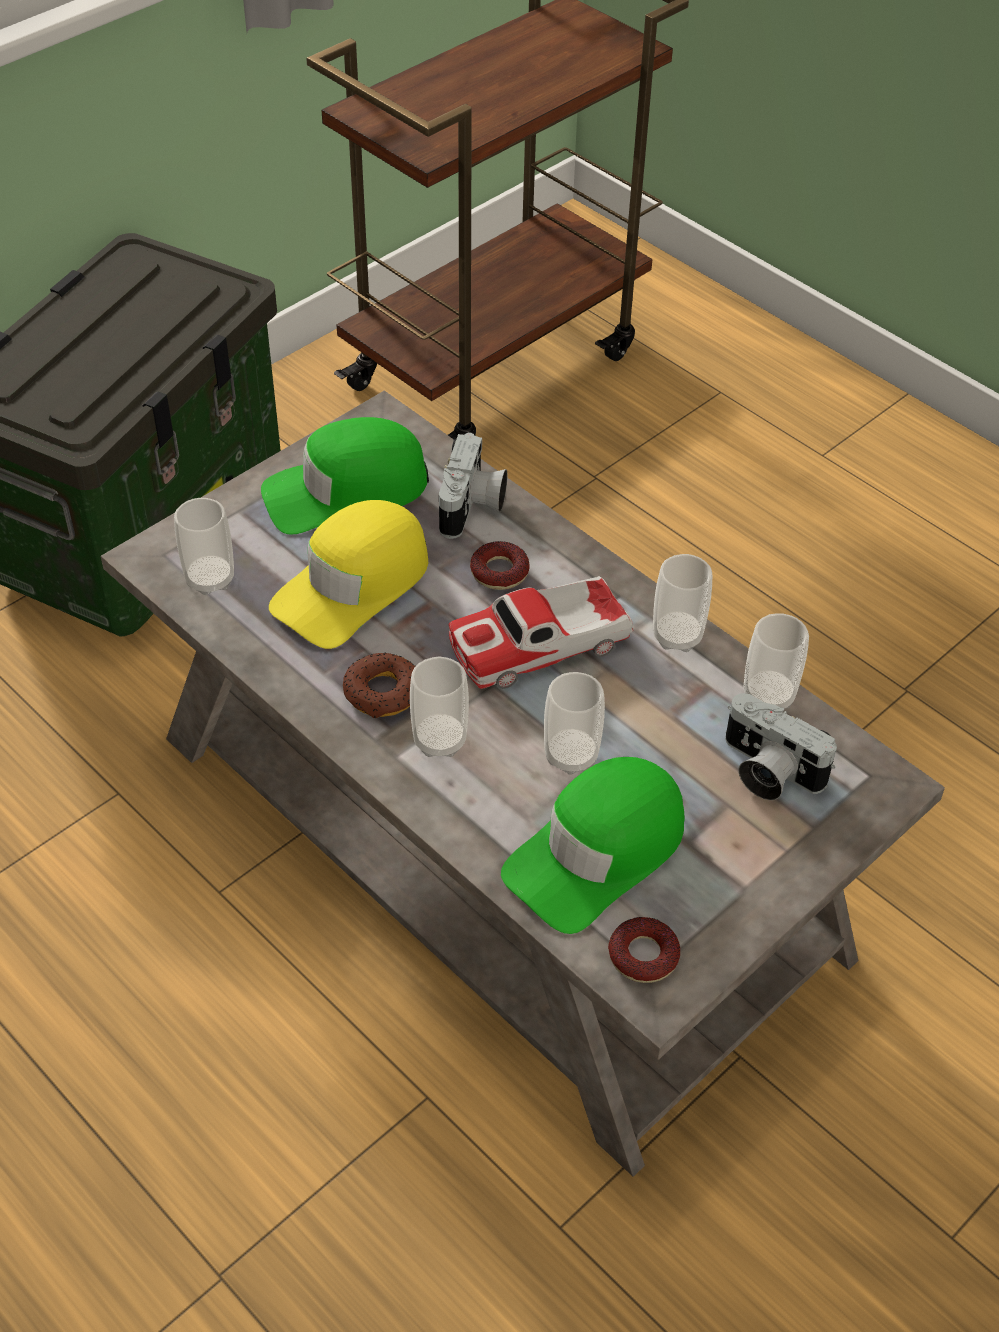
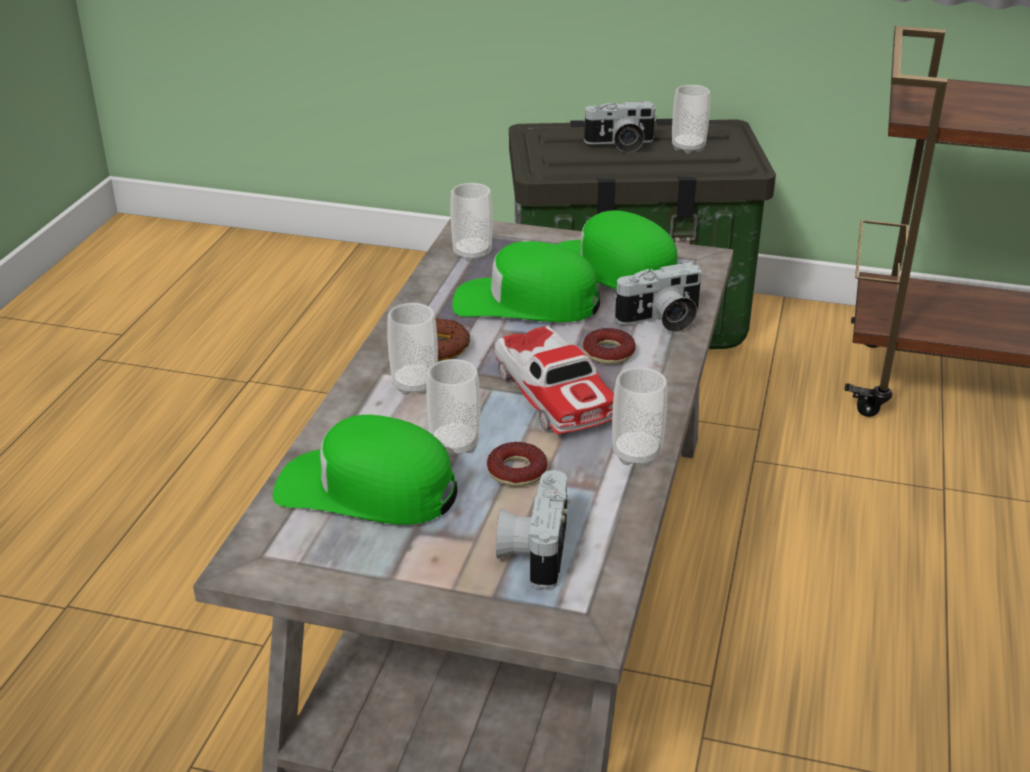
camera: 60 degrees right, 15 degrees down
(92, 347) = (620, 144): none -> camera
(354, 585) = (526, 303): yellow cap -> green cap
(540, 645) = (554, 394): toy car -> toy car turned 150 degrees counterclockwise
(643, 955) = (279, 546): donut -> donut (516, 471)
(768, 696) = (621, 523): cup -> cup (688, 147)

